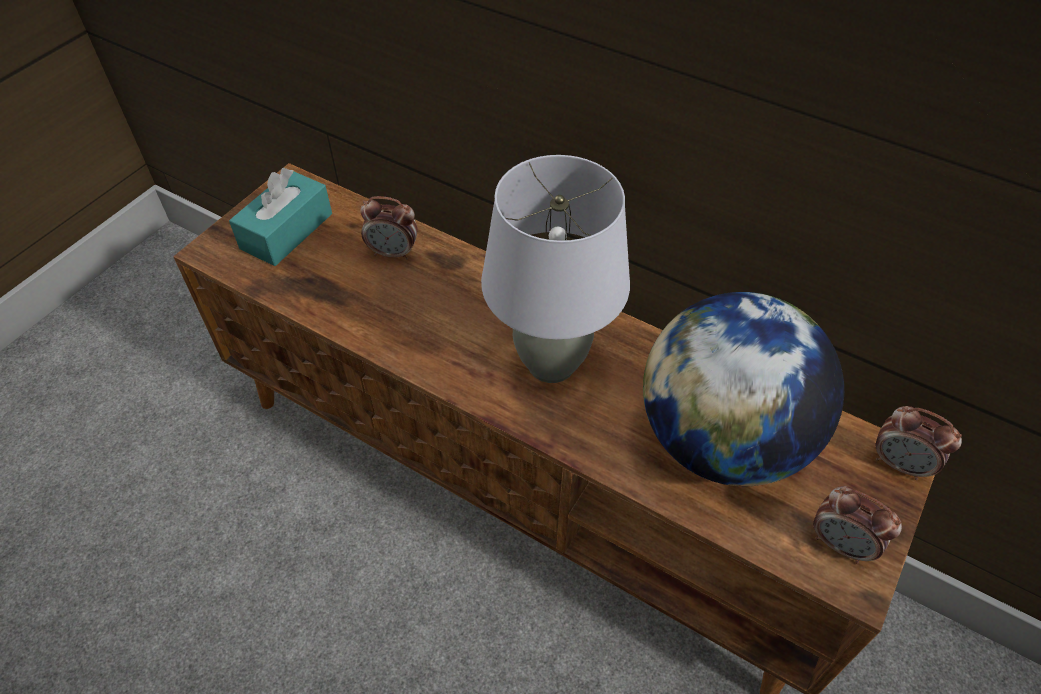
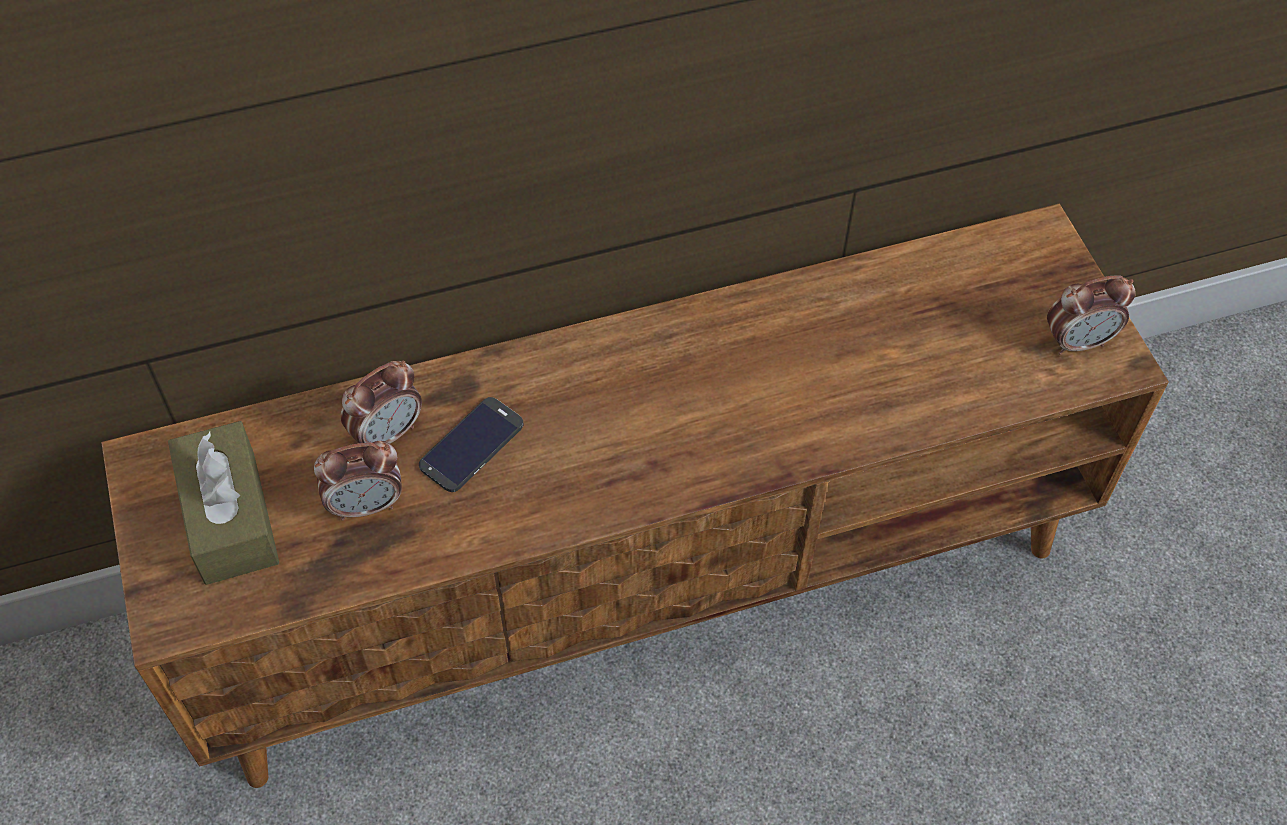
camera: 50 degrees left, 5 degrees up
(286, 231) = (230, 517): turquoise tissue box -> brown tissue box
(420, 289) = (472, 445): none -> phone
(551, 364) = (693, 403): grey table lamp -> none
(721, 440) = (906, 338): globe -> none
(900, 464) = (1043, 237): alarm clock -> alarm clock (366, 505)

